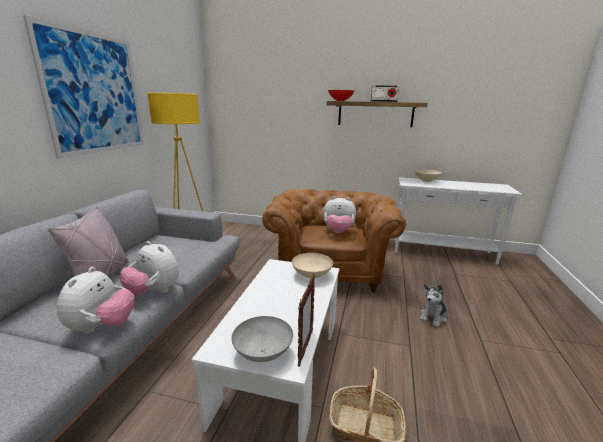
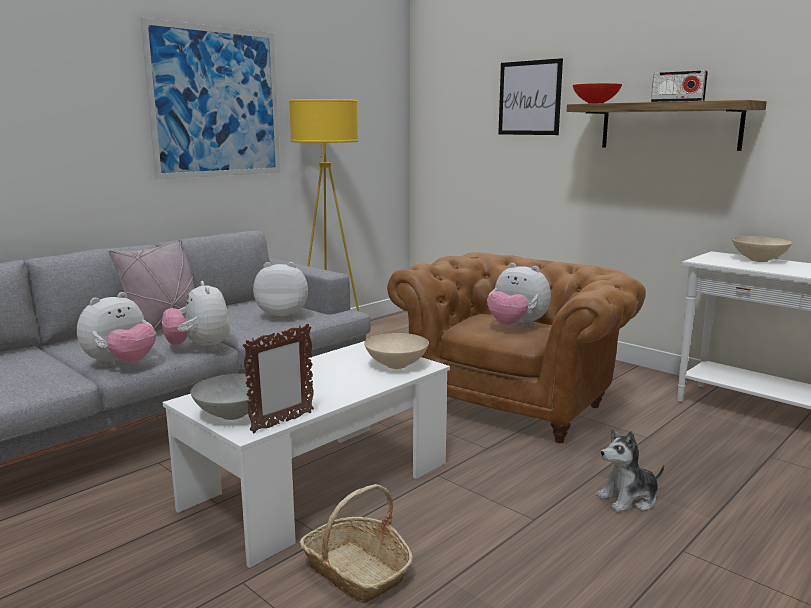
camera: 30 degrees right, 5 degrees down
(187, 249) = (283, 316): none -> plush toy
(292, 95) = (529, 98): none -> picture

